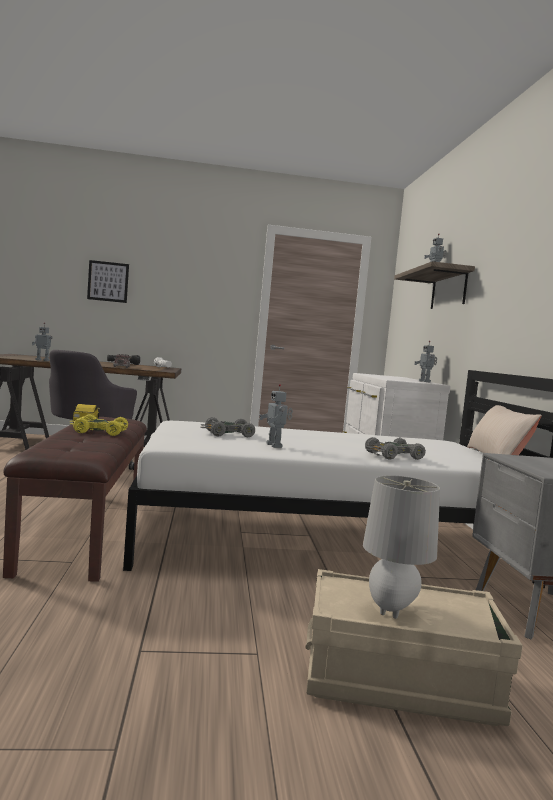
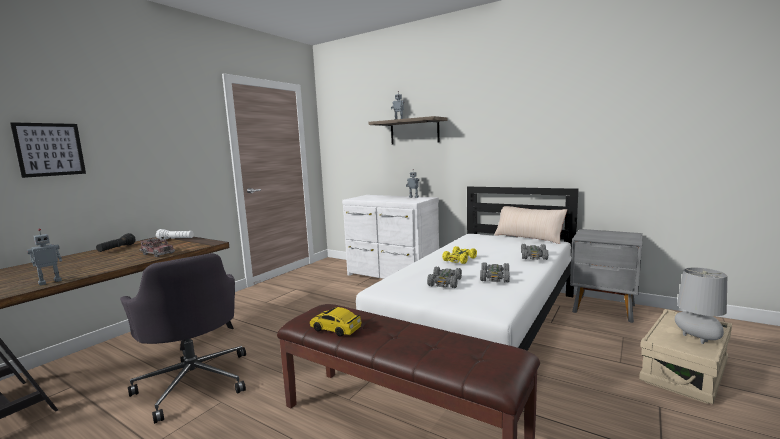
camera: 50 degrees left, 5 degrees up
(99, 432) = (394, 330): yellow toy car -> yellow toy car (459, 259)
(275, 445) = (495, 278): toy robot -> grey toy car

